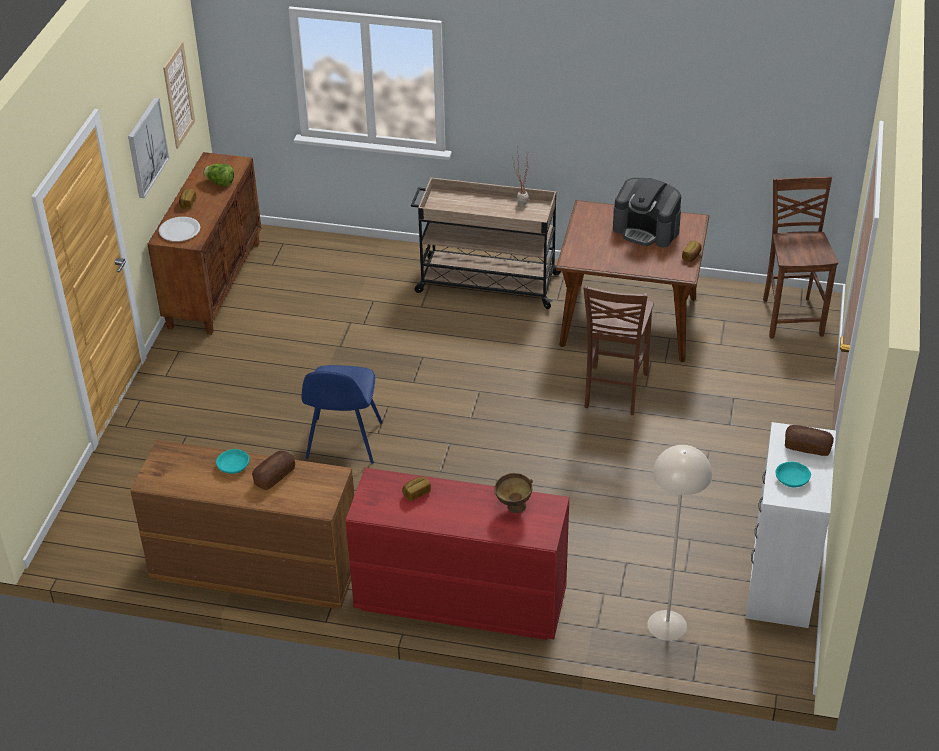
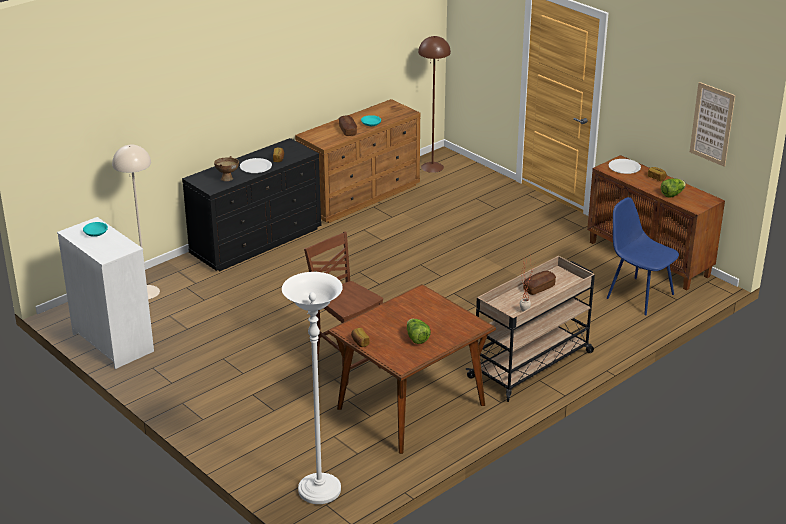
camera: 125 degrees right, 10 degrees down
(108, 545) = (432, 167): none -> brown floor lamp
(146, 147) = (652, 103): picture -> none
(343, 442) = (426, 251): blue chair -> blue chair (638, 295)
(458, 501) = (255, 167): none -> white plate
(459, 599) = (257, 241): red dresser -> black dresser
(646, 230) = (416, 338): coffee machine -> lettuce
(791, 316) = (319, 491): brown chair -> white floor lamp
(807, 447) = (107, 249): bread -> bread (539, 288)

